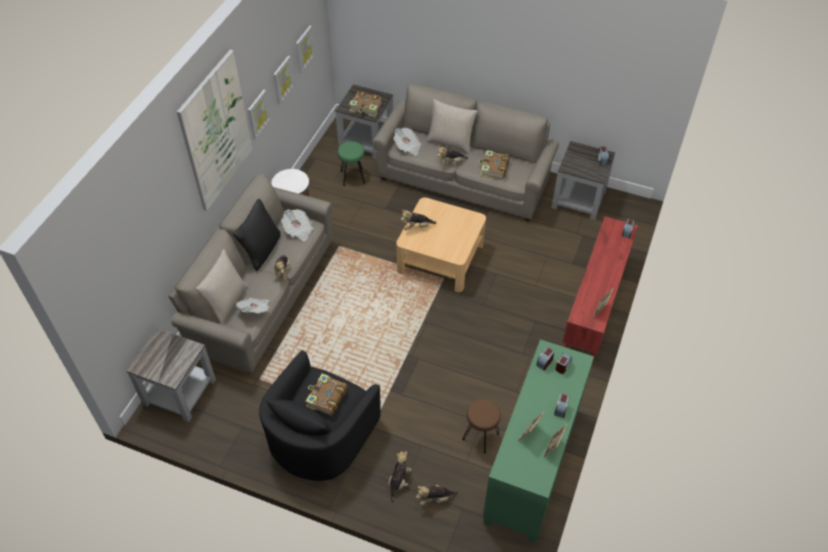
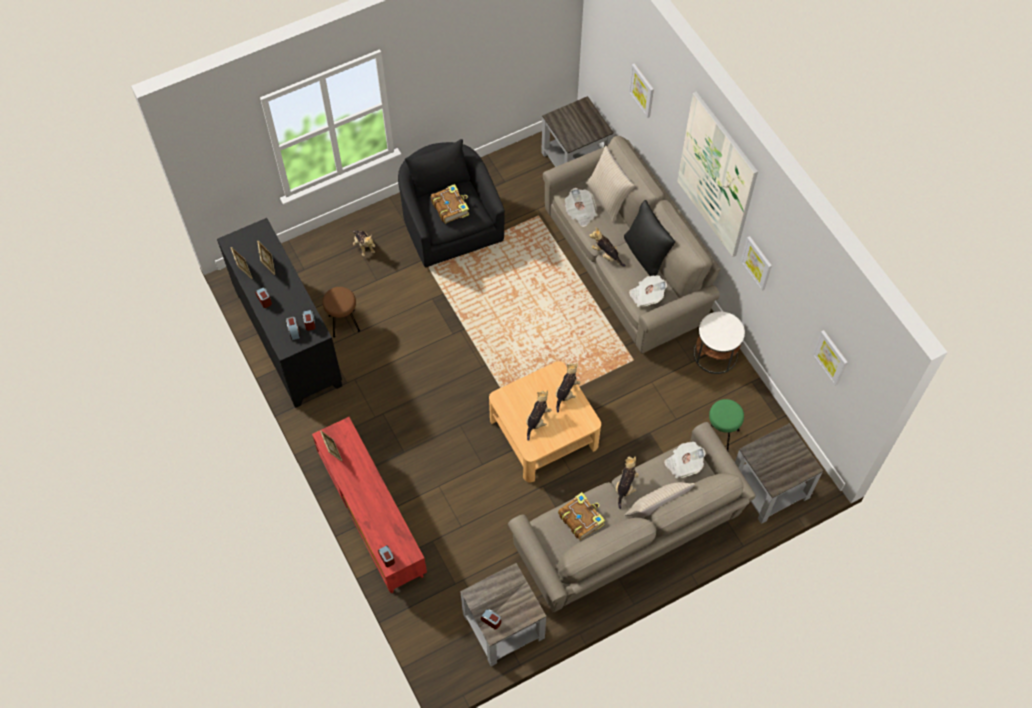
camera: 130 degrees right, 10 degrees up
(282, 79) = (794, 310): picture -> picture (642, 90)
(366, 108) = (768, 454): book -> none
(435, 498) = (328, 258): plush toy -> plush toy (537, 420)
(533, 465) = (287, 339): green cabinet -> black cabinet

